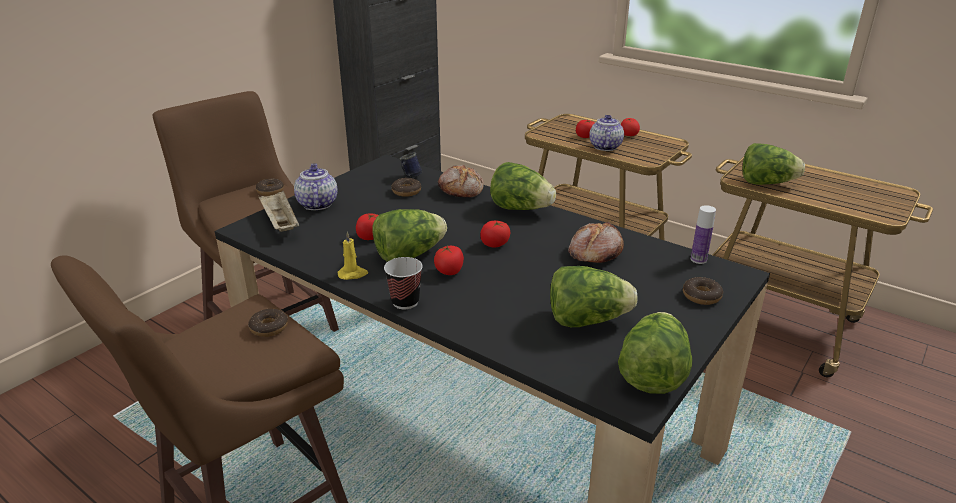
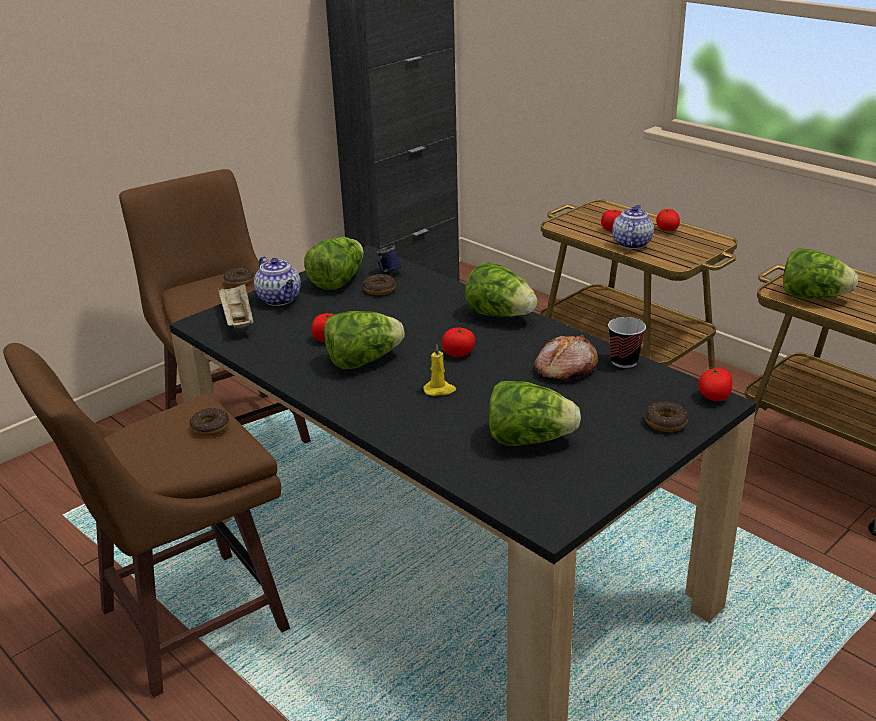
camera: 10 degrees right, 0 degrees up
(317, 204) = (280, 299): teapot -> teapot turned 150 degrees clockwise
(353, 274) = (300, 377): yellow candle -> yellow candle (440, 390)
(405, 302) = (345, 409): cup -> cup (624, 361)
(449, 271) = (400, 380): tomato -> tomato (714, 397)
(461, 190) = (441, 290): bread -> none
(652, 374) = (577, 498): lettuce -> lettuce (338, 281)
(698, 259) = (680, 383): bottle -> none

